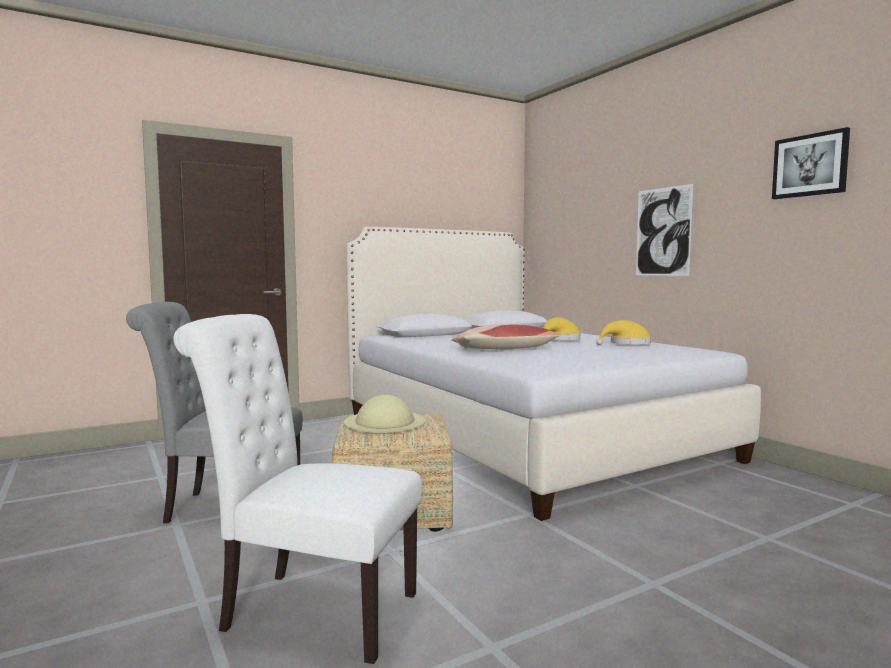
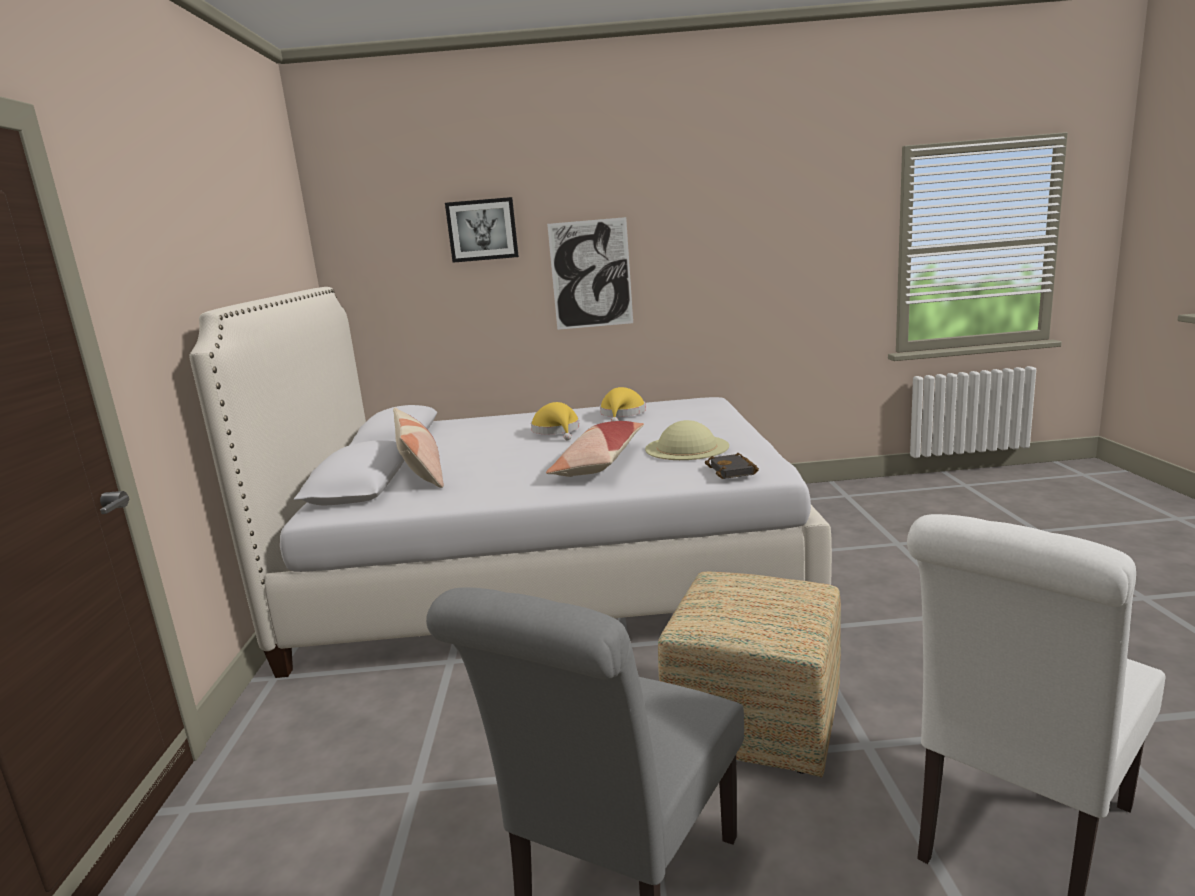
camera: 60 degrees left, 10 degrees up
(385, 421) = (751, 607): beige hat -> beige hat (687, 447)
(449, 336) = (421, 473): none -> pillow
(520, 364) = (733, 471): none -> black book
(810, 165) = (754, 205): picture -> picture (482, 230)

